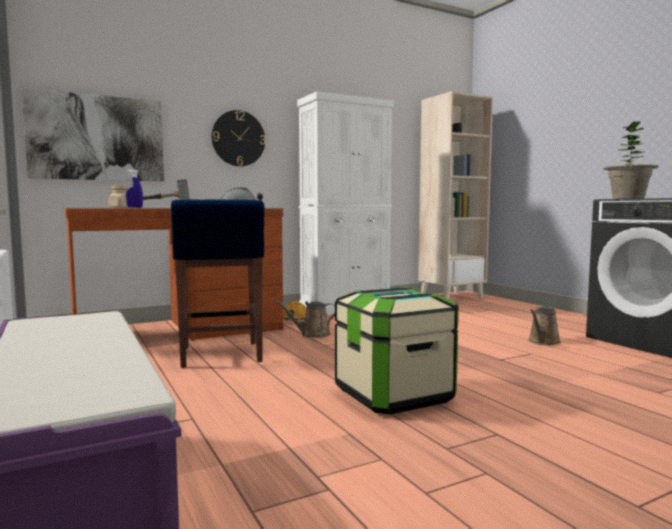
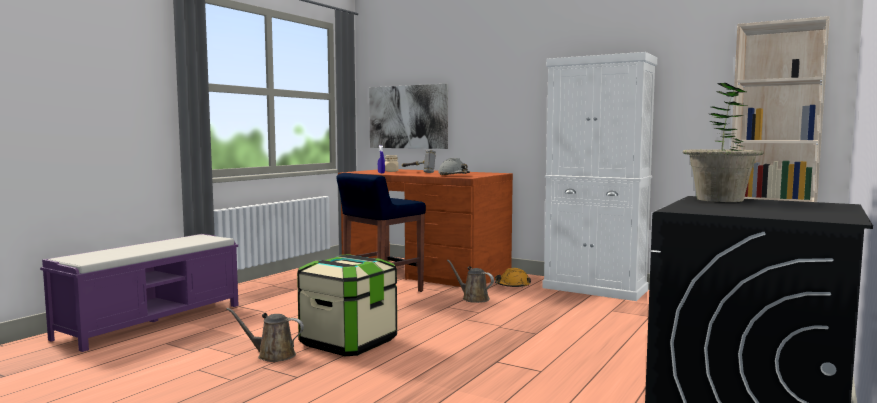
camera: 60 degrees right, 0 degrees up
(238, 138) = (507, 108): wall clock -> none
(543, 342) = (604, 372): brown watering can -> brown watering can (272, 355)

